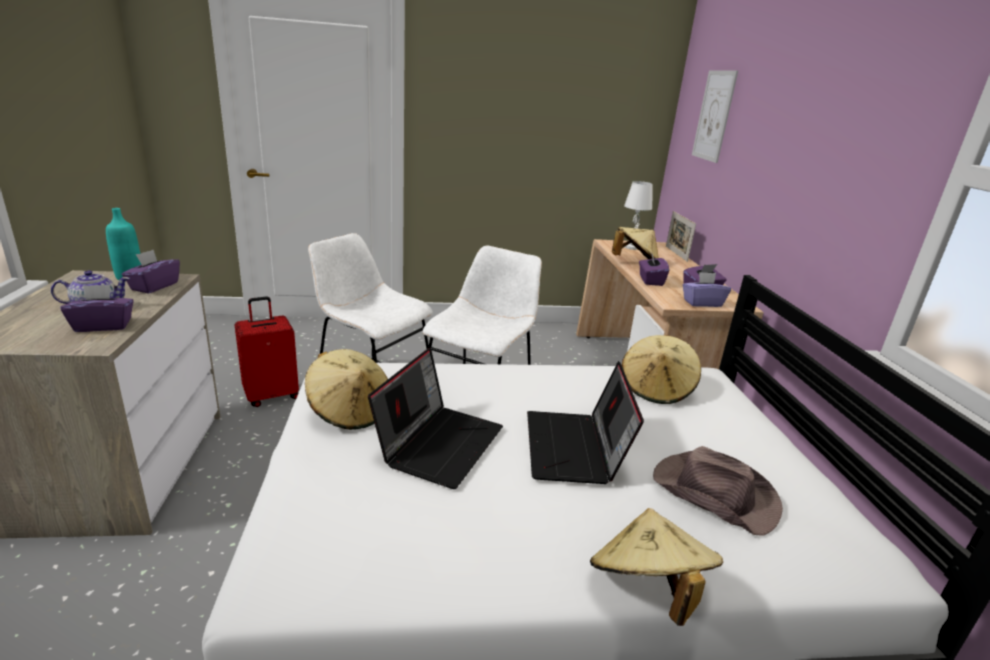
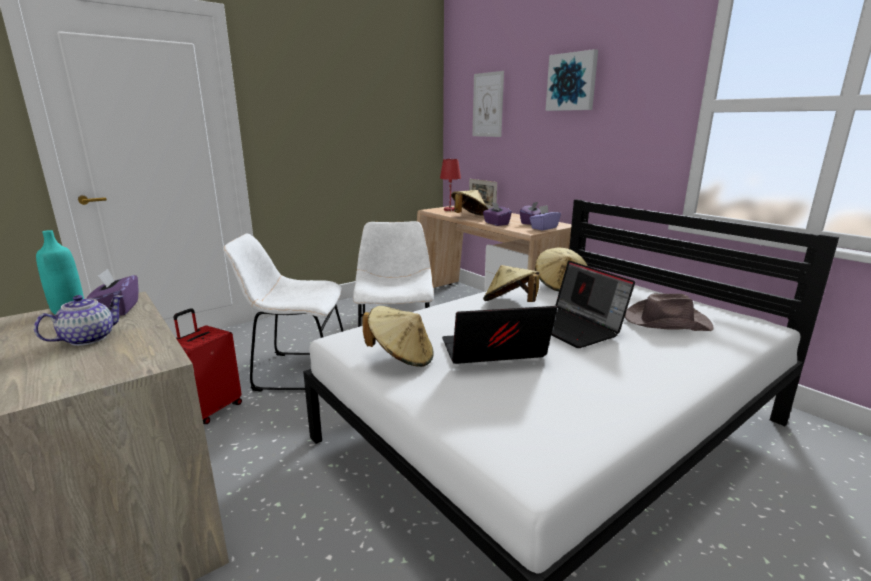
camera: 30 degrees left, 5 degrees down
(103, 326) = (132, 347): purple tissue box -> none
(439, 443) = (492, 353): laptop -> laptop turned 90 degrees counterclockwise
(631, 247) = (449, 209): white table lamp -> red table lamp
(647, 590) = (707, 373): beige hat -> beige hat (510, 304)
(803, 99) = (572, 82): none -> picture

